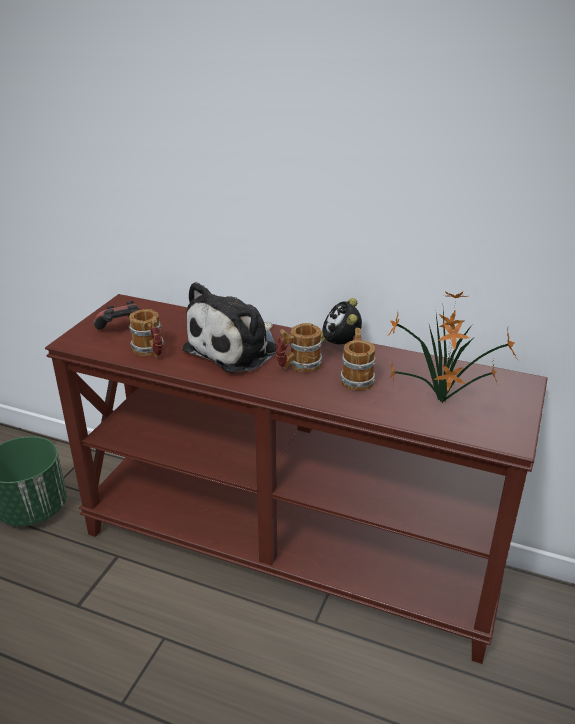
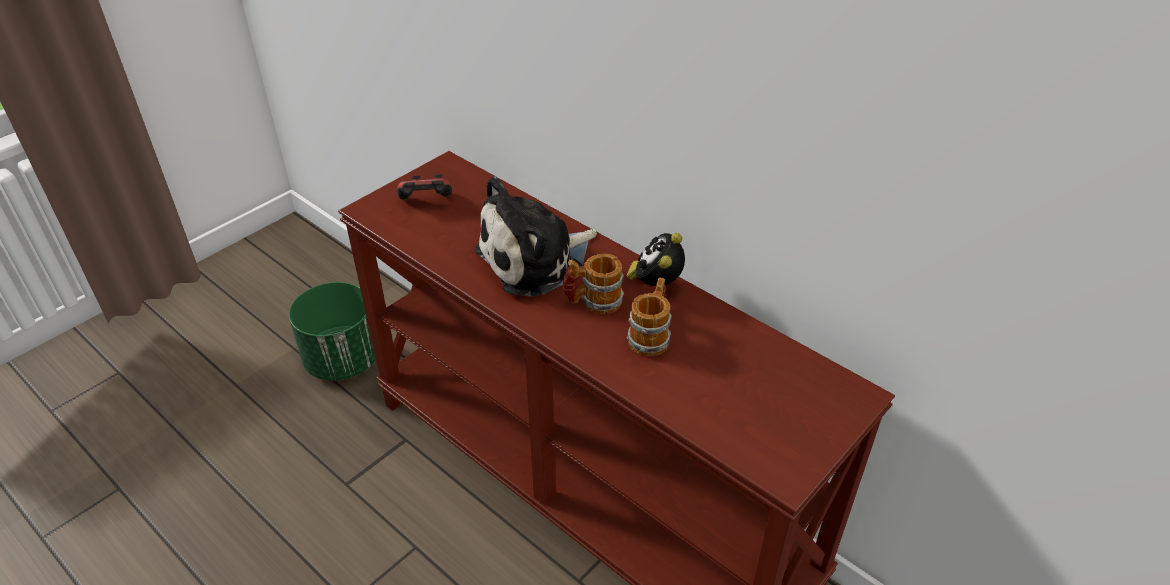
camera: 20 degrees right, 10 degrees up
(151, 351) = (442, 242): mug -> none
(445, 404) = (735, 401): potted plant -> none

